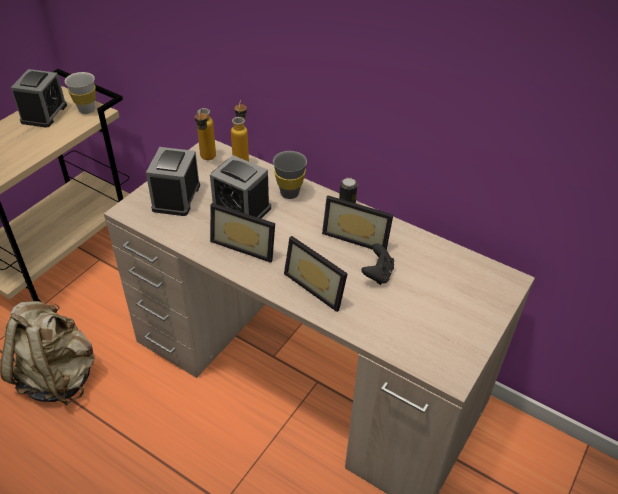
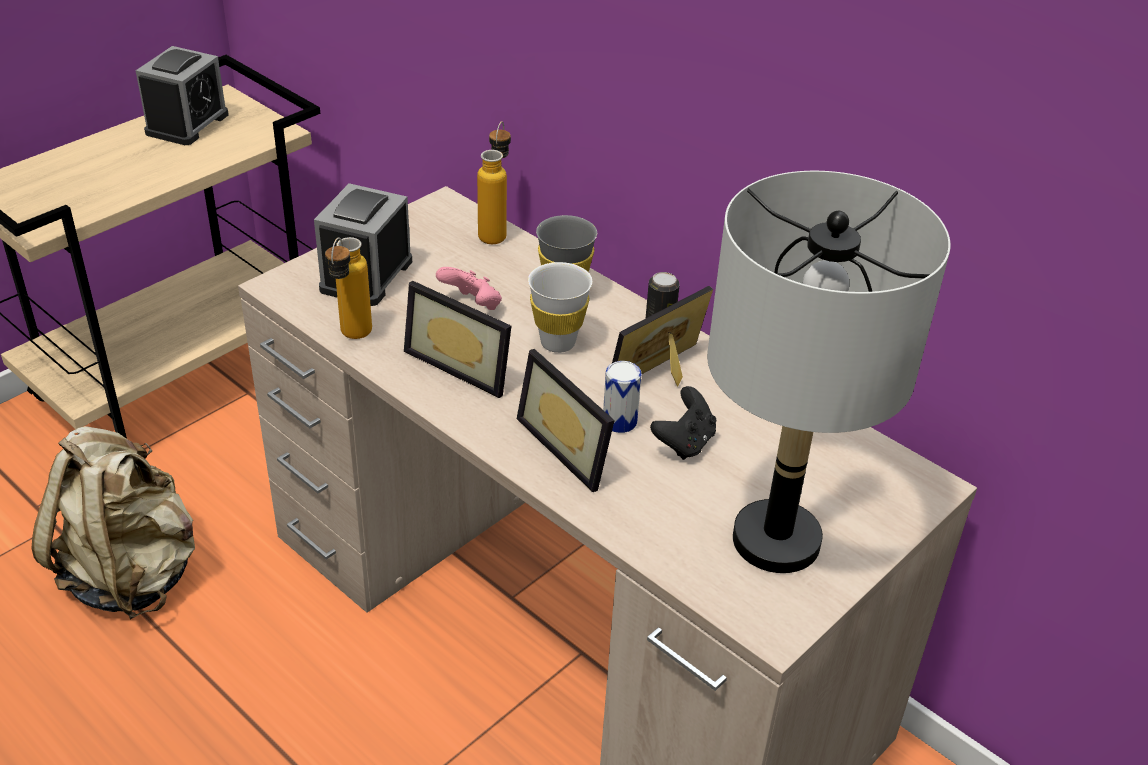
camera: 10 degrees right, 5 degrees down
(87, 110) = (259, 125): white cup -> white cup (558, 343)
(207, 160) = (436, 223): bottle -> bottle (352, 339)
(241, 208) = (472, 306): alarm clock -> pink game controller
(340, 267) = (619, 421): none -> can
(357, 236) = (665, 376): picture frame -> picture frame turned 105 degrees clockwise
(440, 325) = (775, 541): none -> grey table lamp

